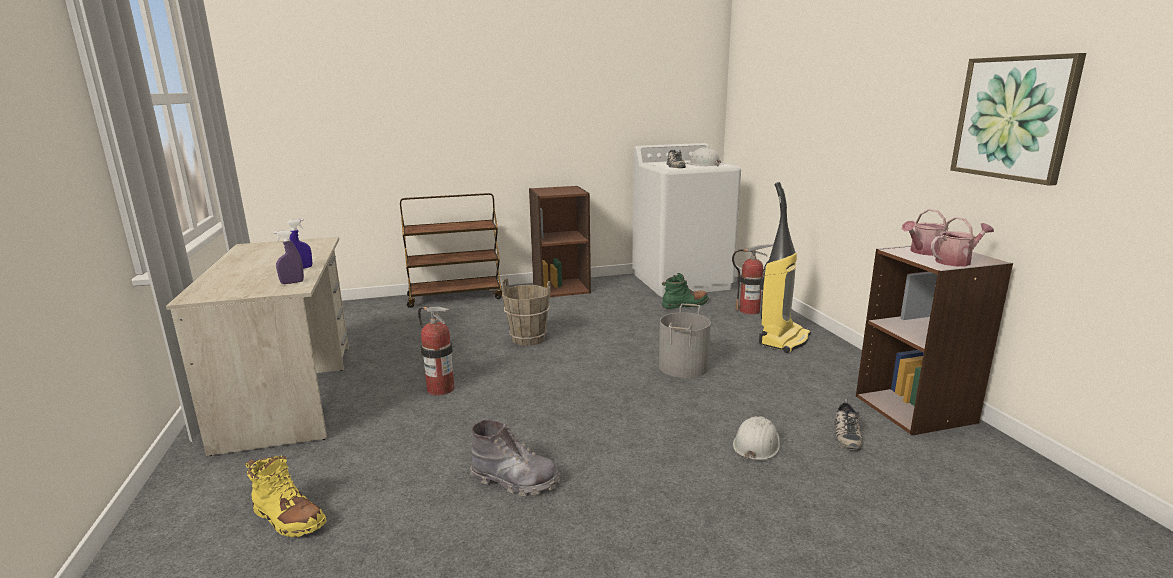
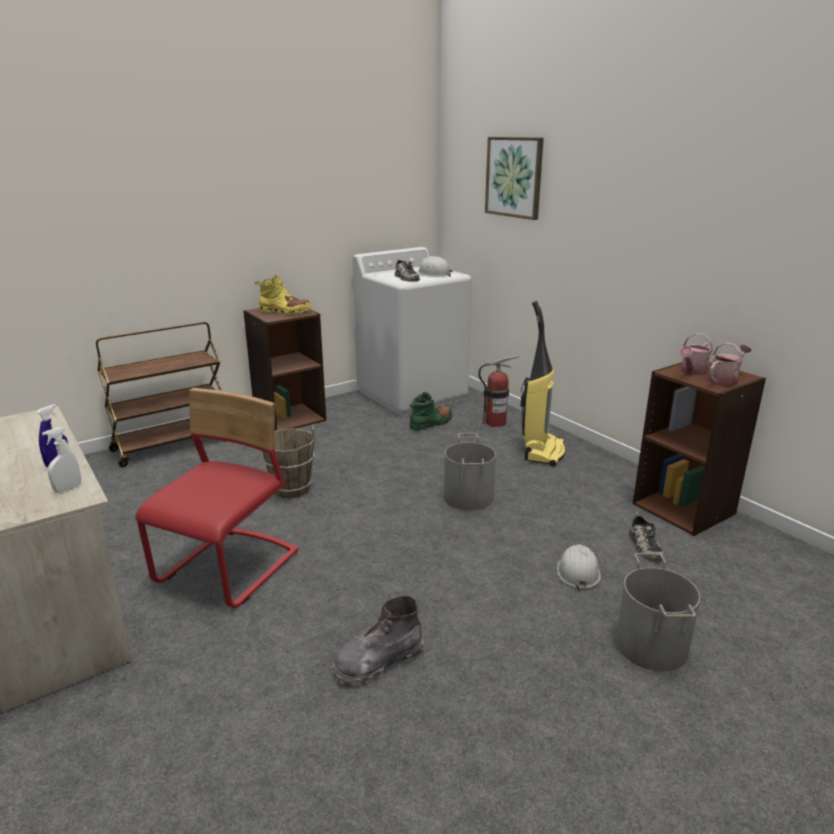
camera: 20 degrees left, 5 degrees up
(288, 518) = (151, 772): yellow boot -> yellow boot (285, 311)
(292, 282) = (68, 488): purple spray bottle -> white spray bottle
(440, 389) = (229, 569): fire extinguisher -> red chair
(515, 481) = (378, 662): grey boot -> grey boot turned 150 degrees clockwise
(796, 524) = (650, 645): none -> grey bucket
(1014, 118) = (763, 251): picture -> picture (514, 177)

